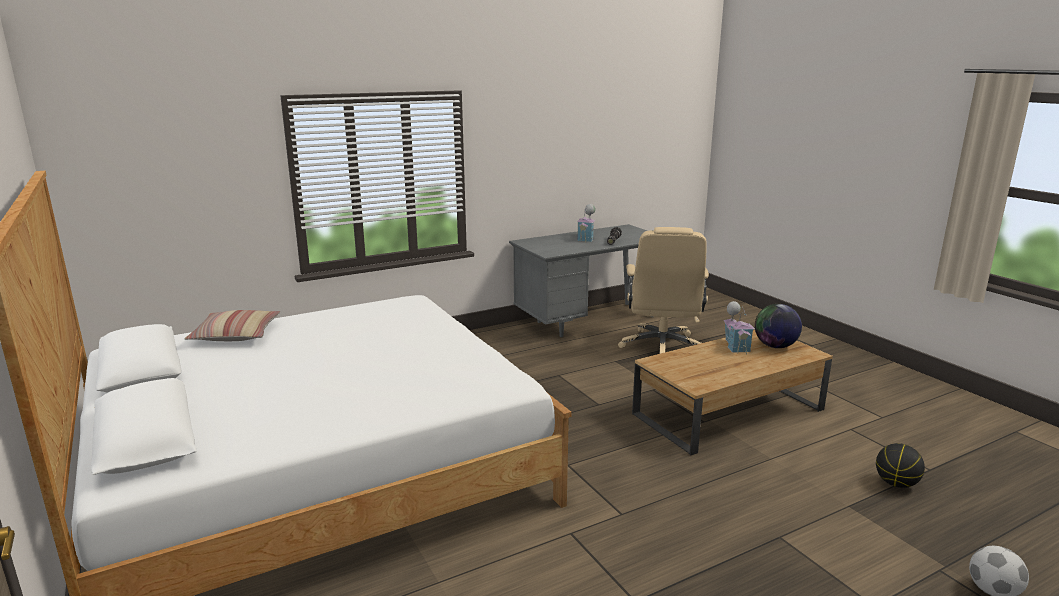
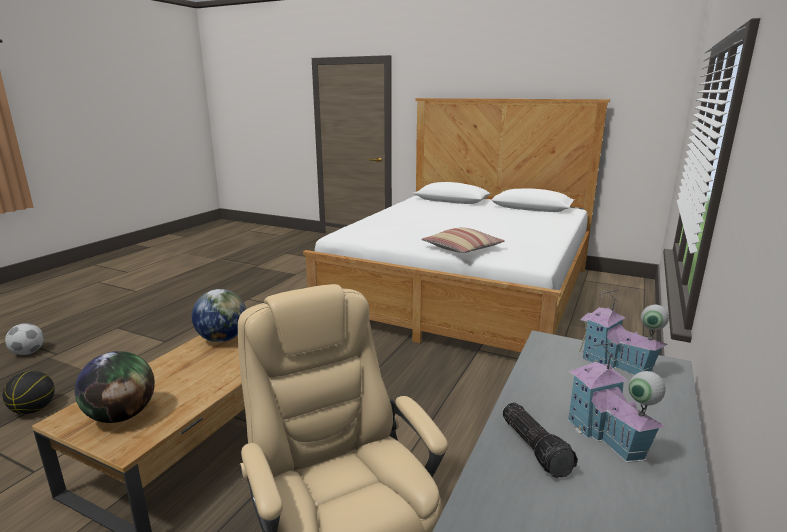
camera: 145 degrees right, 0 degrees up
(236, 335) = (548, 222): pillow -> pillow (462, 249)
(705, 376) = (222, 339): none -> globe
(736, 346) = (185, 396): toy house -> toy house (615, 363)

